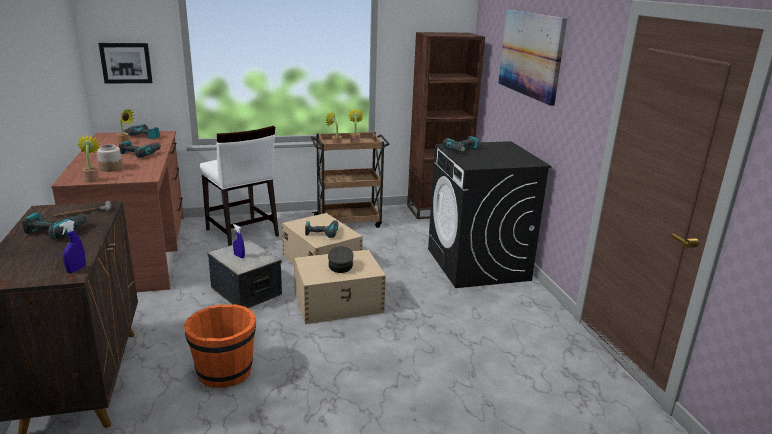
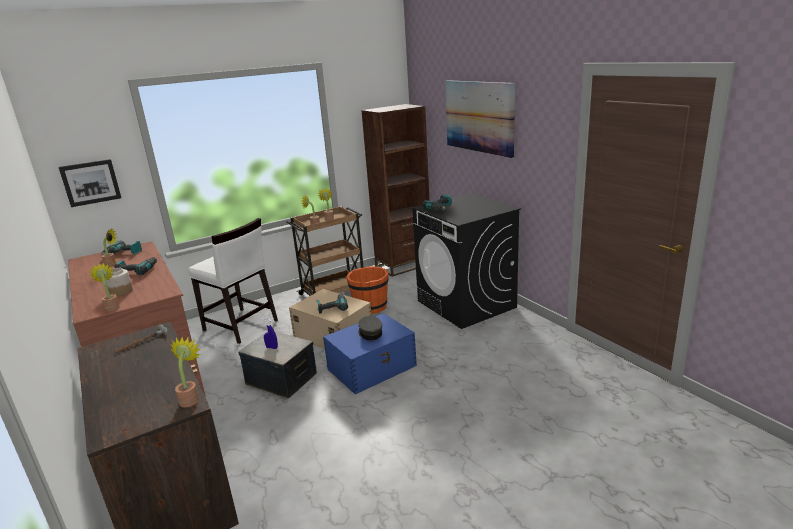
camera: 15 degrees left, 0 degrees up
(56, 231) = (131, 366): power drill -> none
(76, 269) = (191, 398): blue spray bottle -> potted plant
(224, 371) = (310, 457): orange bucket -> orange bucket (370, 307)
(339, 303) = (373, 367): beige storage box -> blue storage box

